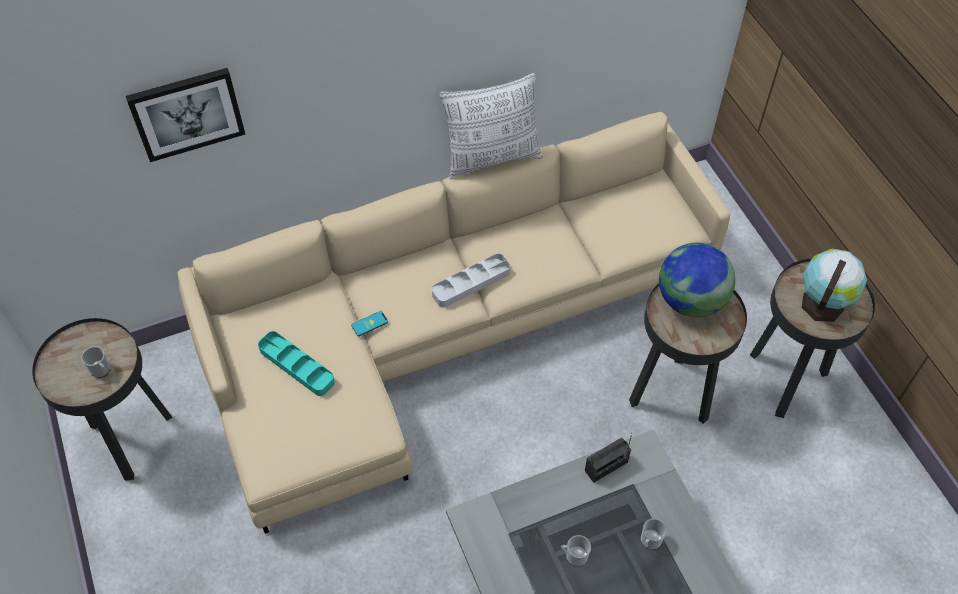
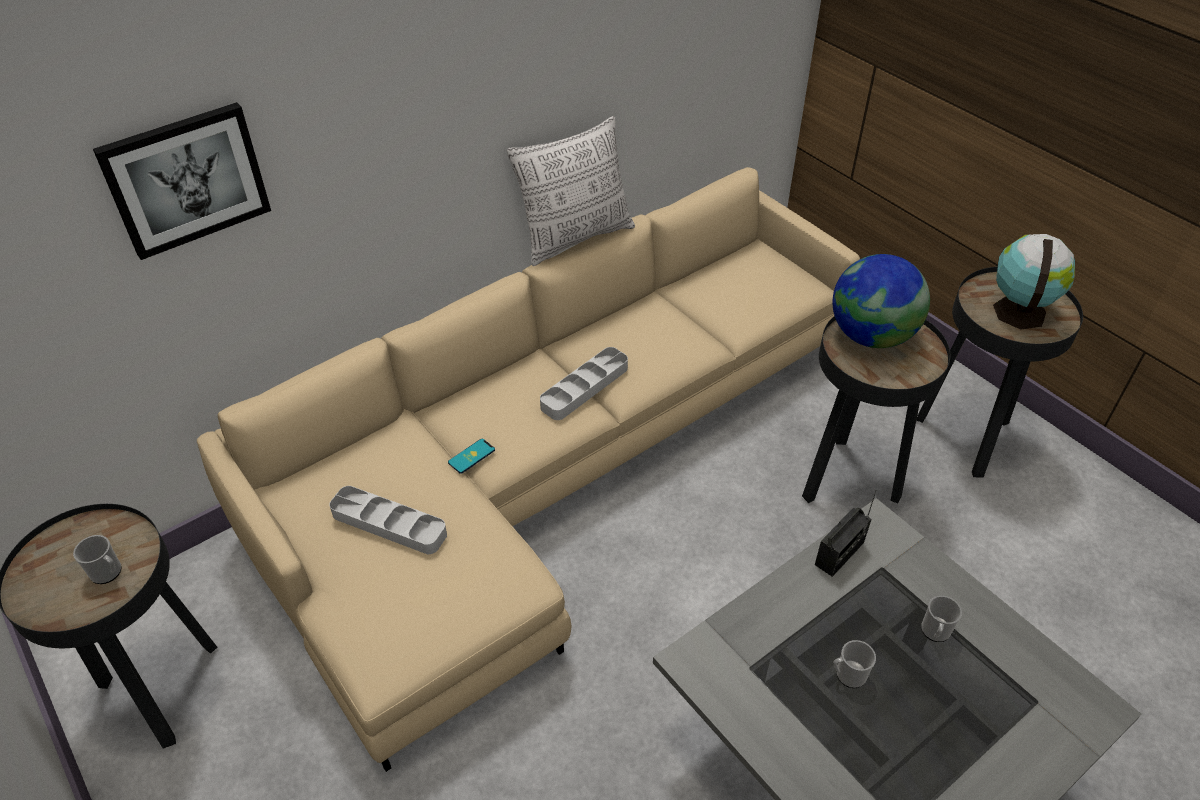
camera: 15 degrees left, 10 degrees down
(297, 366) = (389, 524): turquoise tray -> grey tray

